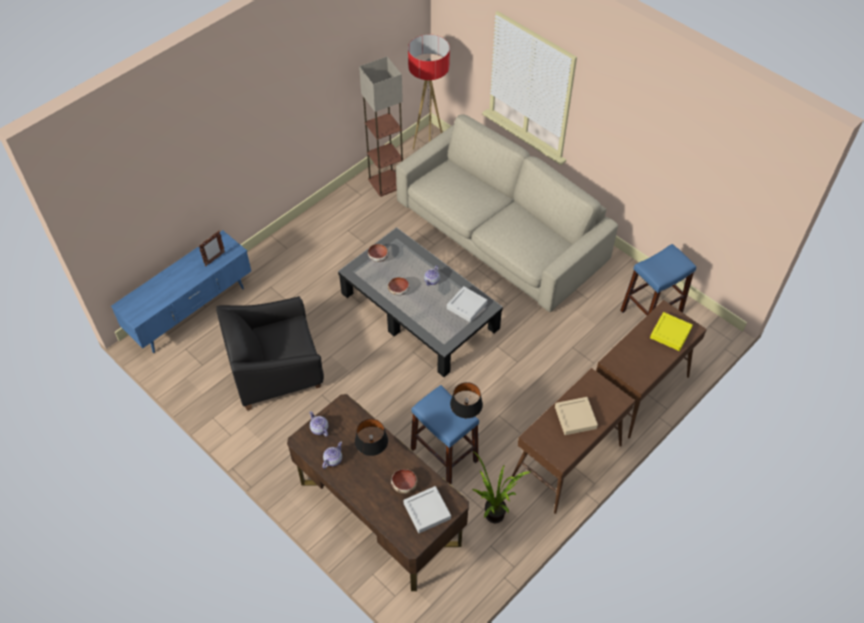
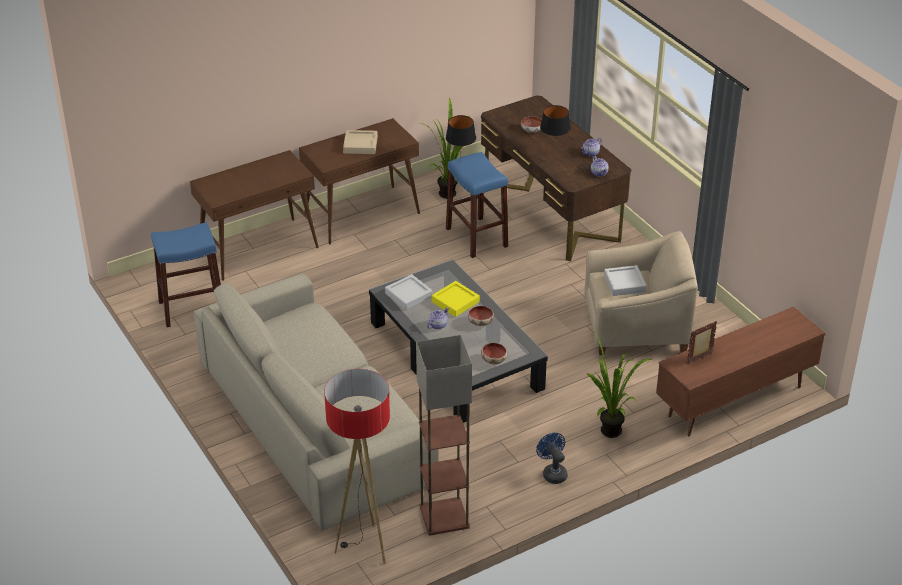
camera: 165 degrees left, 15 degrees down
(192, 313) = (734, 401): blue tv stand -> brown tv stand
(276, 370) = (635, 329): black armchair -> beige armchair
(287, 264) = (609, 435): none -> potted plant
(322, 227) = (552, 473): none -> blue fan
(427, 511) = (518, 115): grey tray -> grey tray (624, 283)
(670, 333) = (227, 183): yellow tray -> yellow tray (455, 302)

